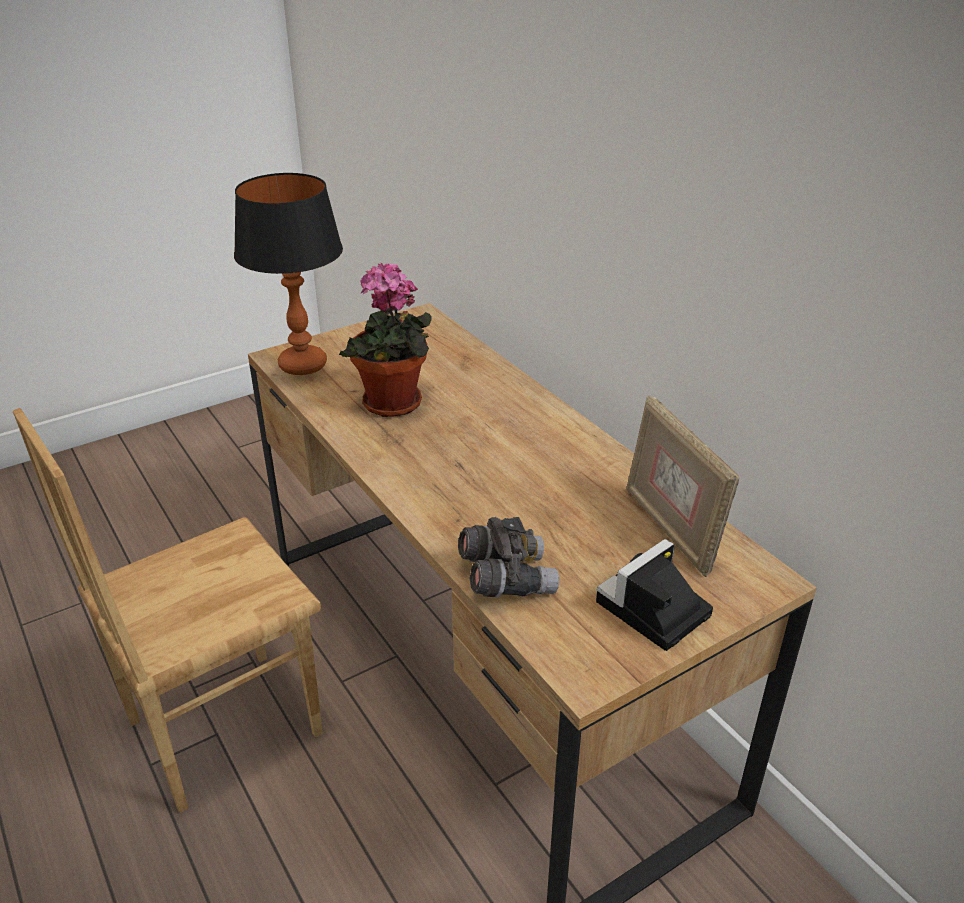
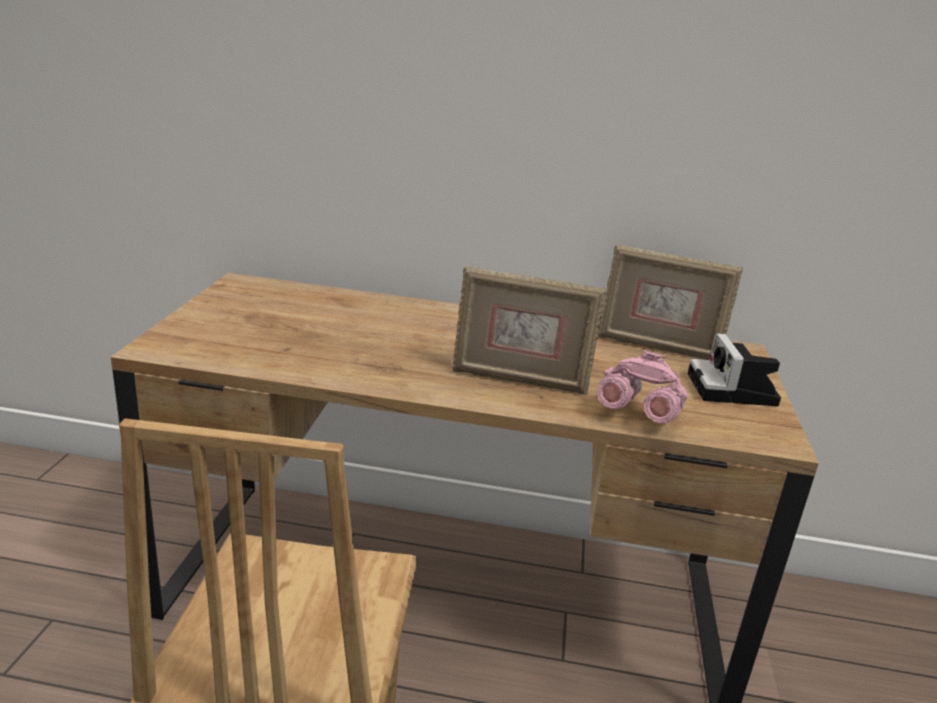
camera: 50 degrees left, 10 degrees down
(302, 365) = (196, 347): table lamp -> none
(393, 406) = (344, 347): potted plant -> none
(469, 497) = (519, 380): none -> picture frame
(506, 579) = (638, 414): grey binoculars -> pink binoculars

